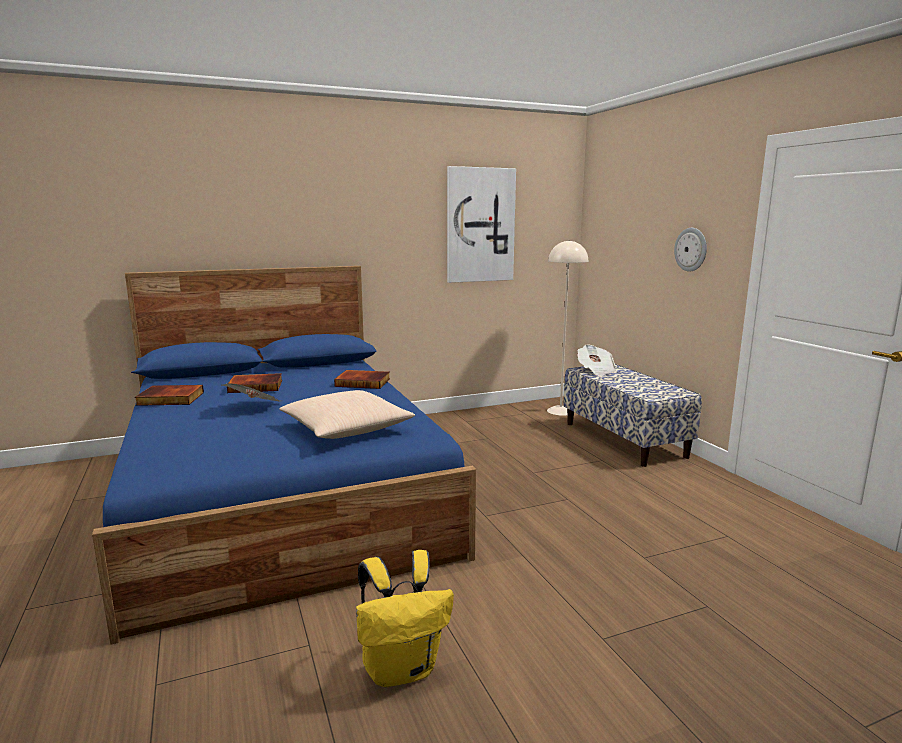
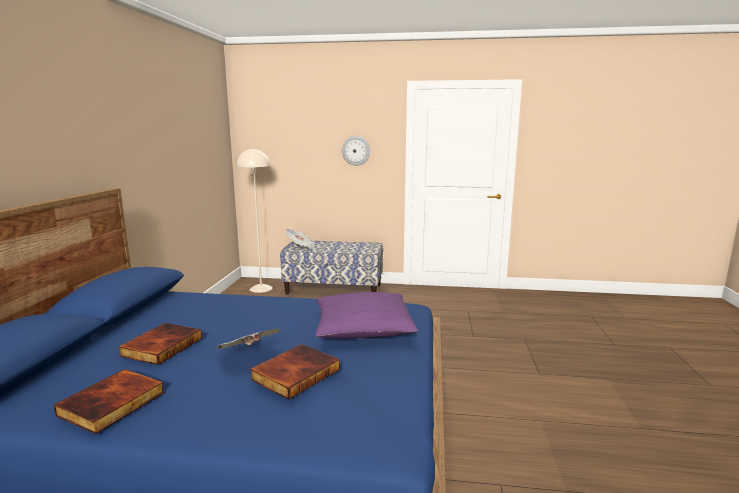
camera: 60 degrees left, 0 degrees up
(346, 428) = (363, 328): beige pillow -> purple pillow
(363, 382) = (241, 301): book -> book (295, 373)
(402, 668) = (543, 448): yellow backpack -> none
(480, 225) = (183, 138): picture -> none

